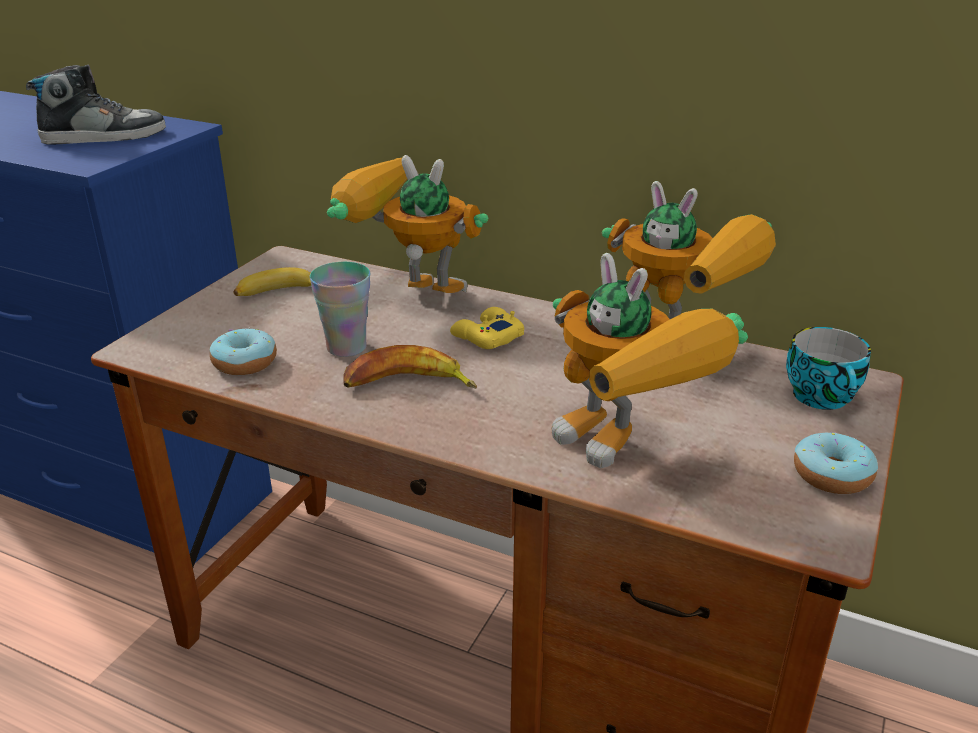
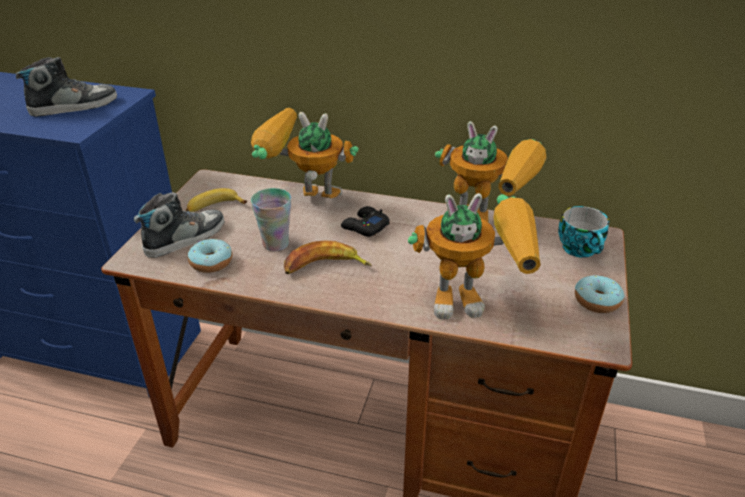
camera: 10 degrees left, 5 degrees up
(221, 328) = (185, 238): none -> shoe
(486, 336) = (365, 227): yellow game controller -> black game controller
(627, 452) = (475, 299): toy robot -> toy robot turned 45 degrees counterclockwise

